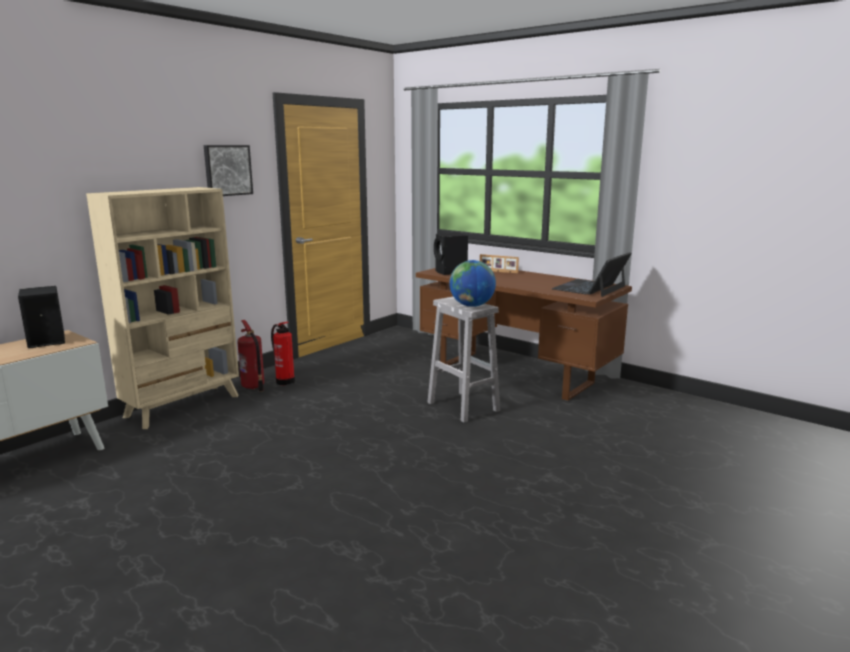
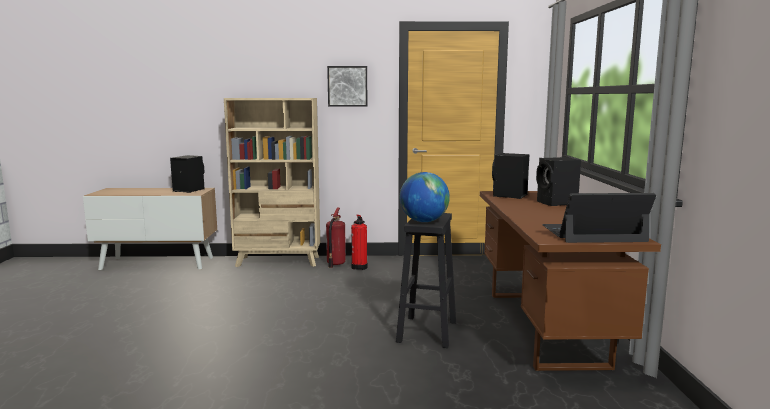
camera: 50 degrees right, 5 degrees down
(462, 406) = (427, 331): white stool -> black stool
(498, 271) = (557, 203): picture frame -> black speaker

